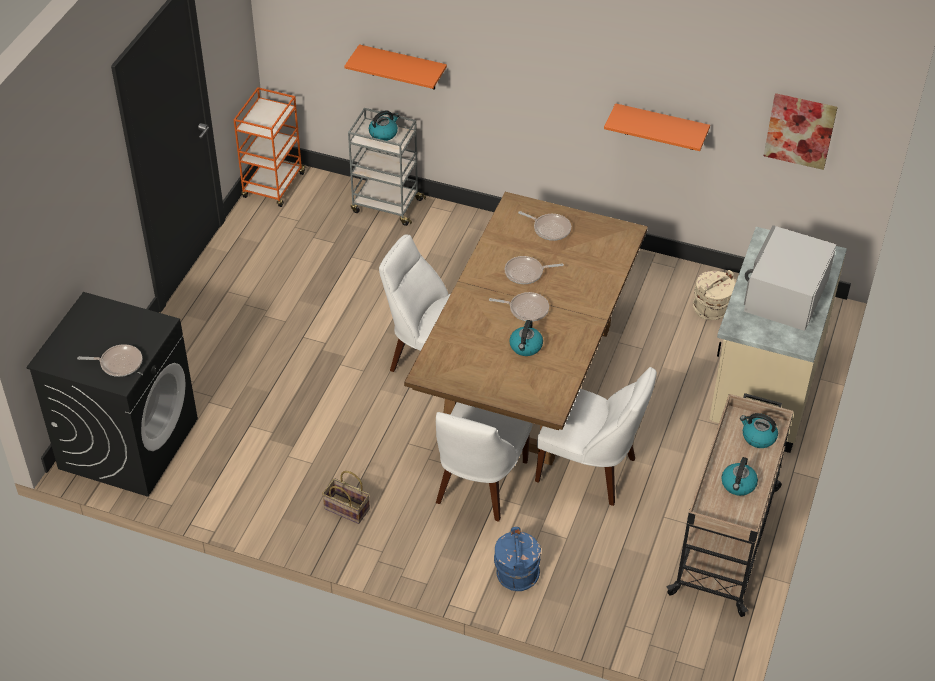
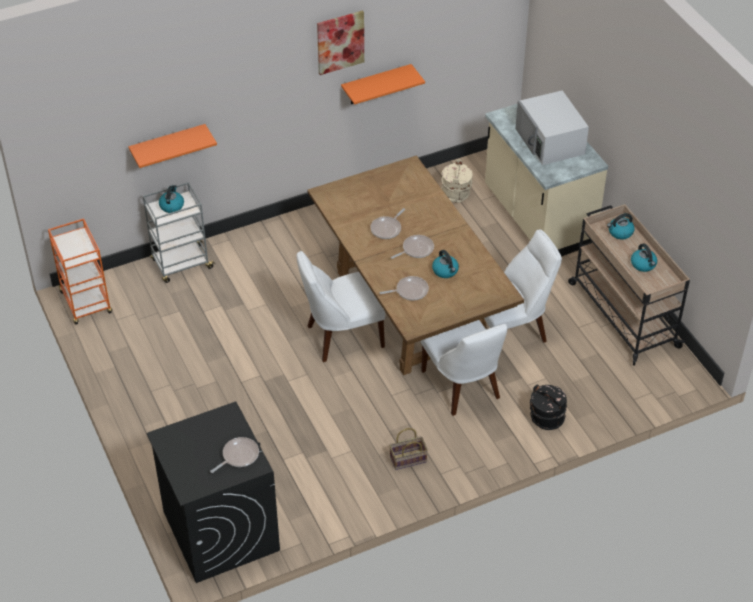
camera: 45 degrees left, 0 degrees up
(516, 574) = (546, 418): blue bucket -> black bucket
(550, 229) = (364, 194): frying pan -> frying pan (410, 291)
(800, 130) = (473, 34): picture -> picture (340, 42)

